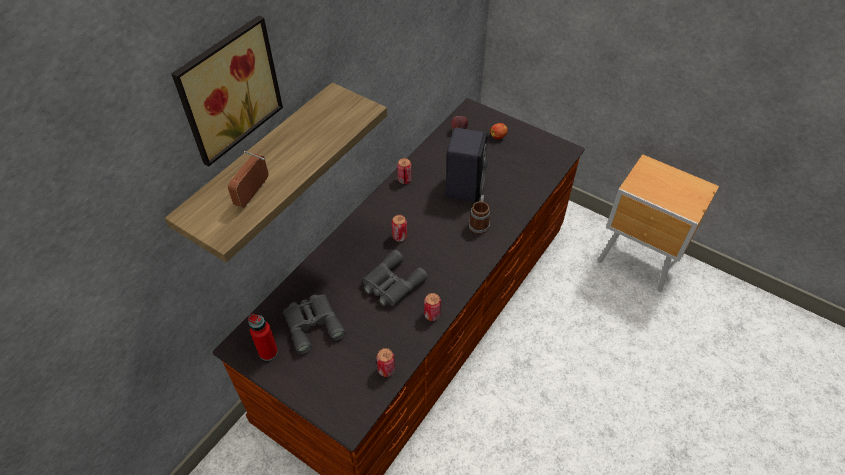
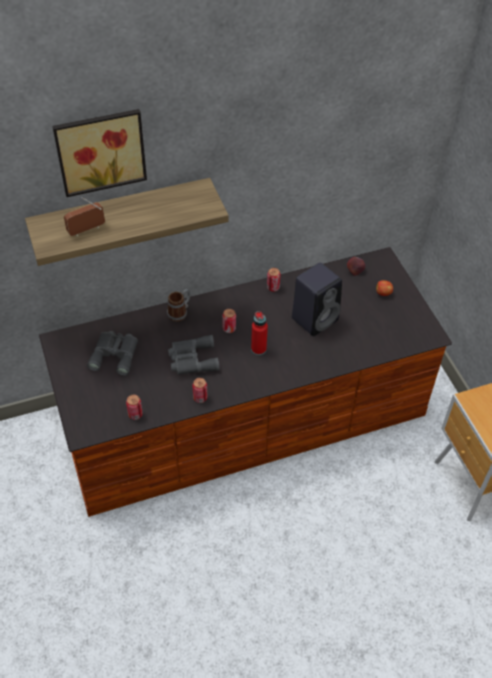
camera: 35 degrees right, 0 degrees up
(268, 352) = (71, 355): red bottle -> red bottle (258, 349)
(479, 223) = (299, 352): mug -> mug (180, 312)

